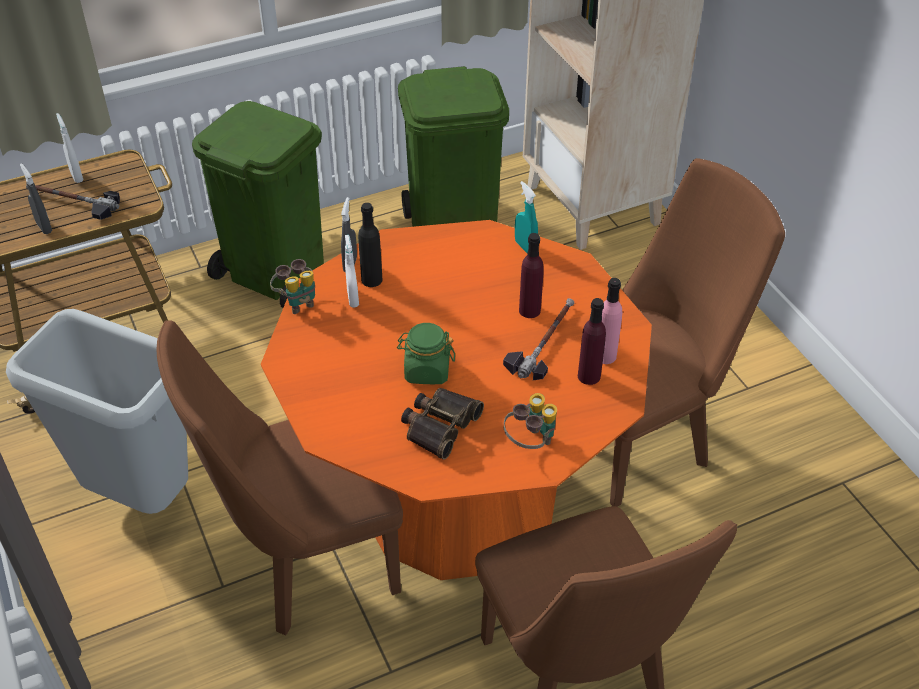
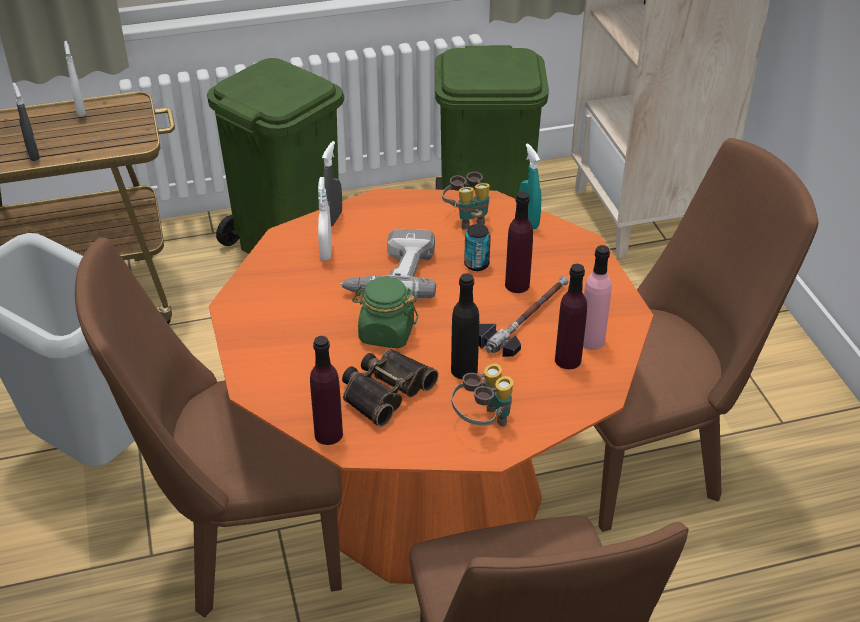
camera: 10 degrees right, 5 degrees down
(72, 201) = (69, 133): hammer -> none
(297, 302) = (266, 249): binoculars -> binoculars (467, 218)
(371, 279) = (351, 236): black bottle -> black bottle (464, 370)
(401, 472) = (328, 434): none -> purple bottle
(417, 313) = (392, 274): none -> power drill
(489, 294) = (476, 264): none -> can

